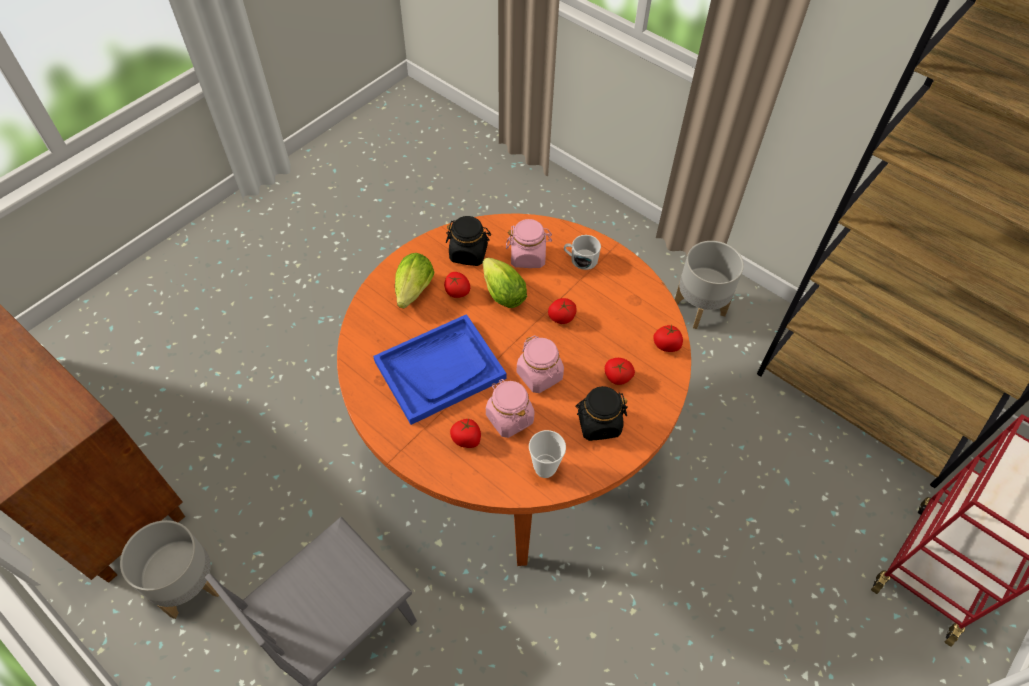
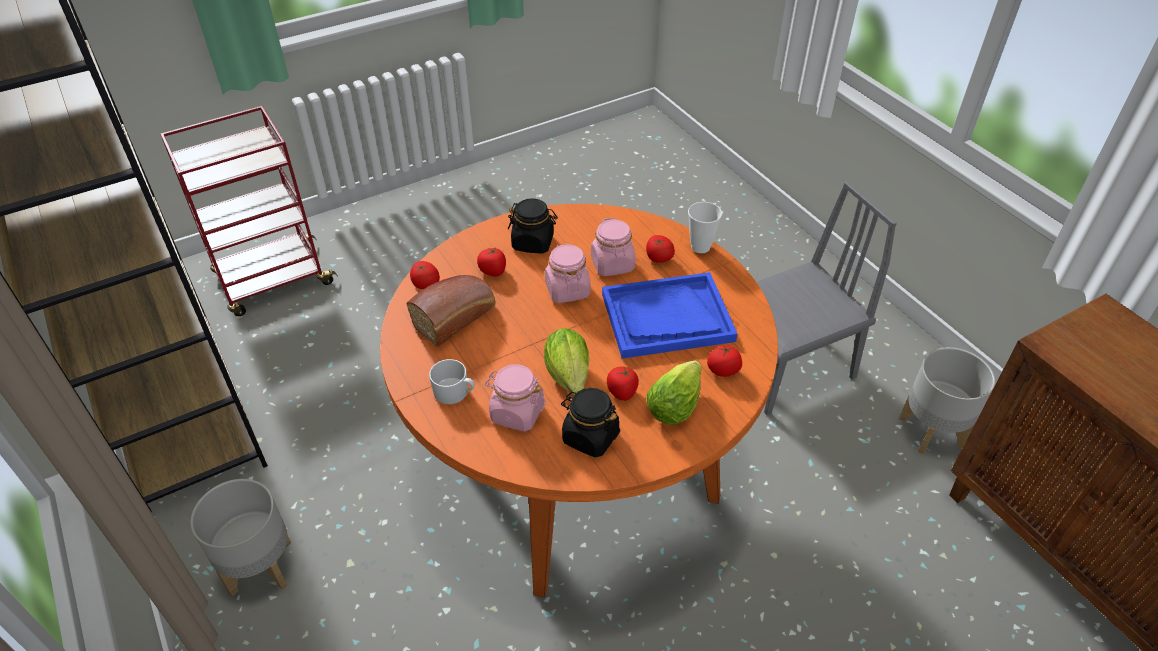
camera: 160 degrees left, 10 degrees down
(545, 468) = (597, 225): cup -> cup (700, 247)
(561, 318) = (516, 335): tomato -> tomato (723, 370)
(619, 321) = (456, 317): none -> bread

